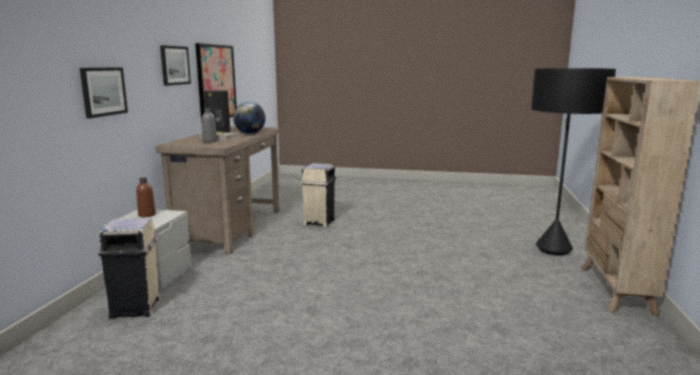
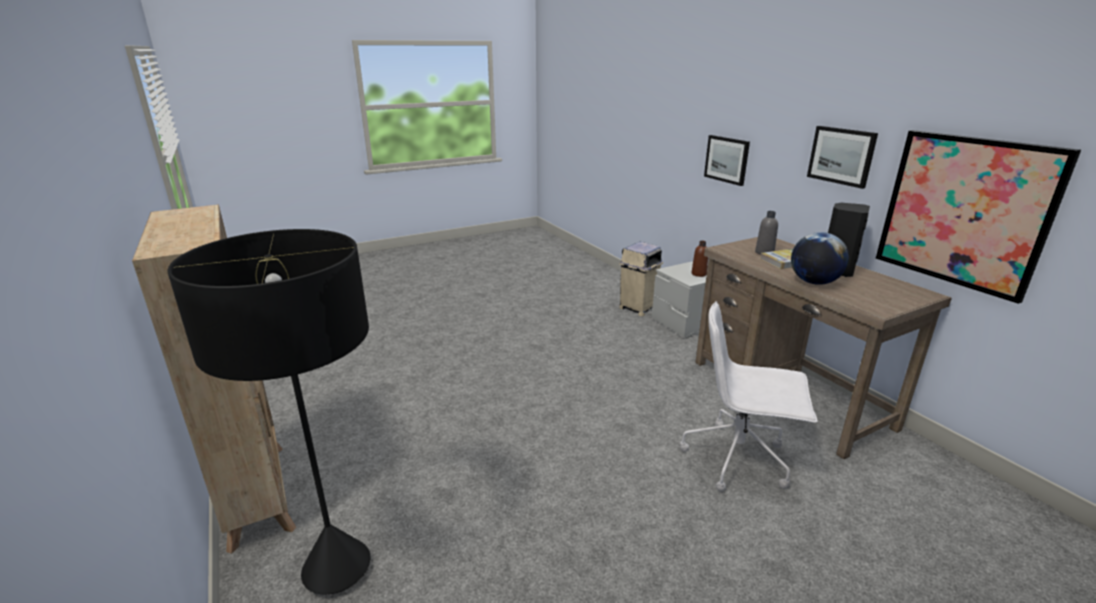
camera: 140 degrees right, 10 degrees up
(319, 222) = (741, 460): beige trash can -> white office chair

